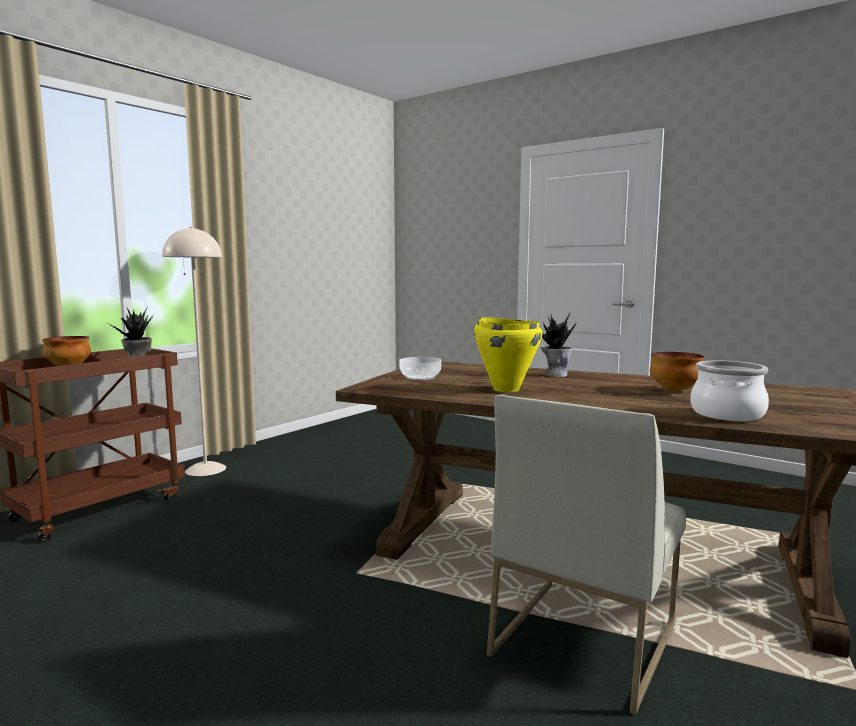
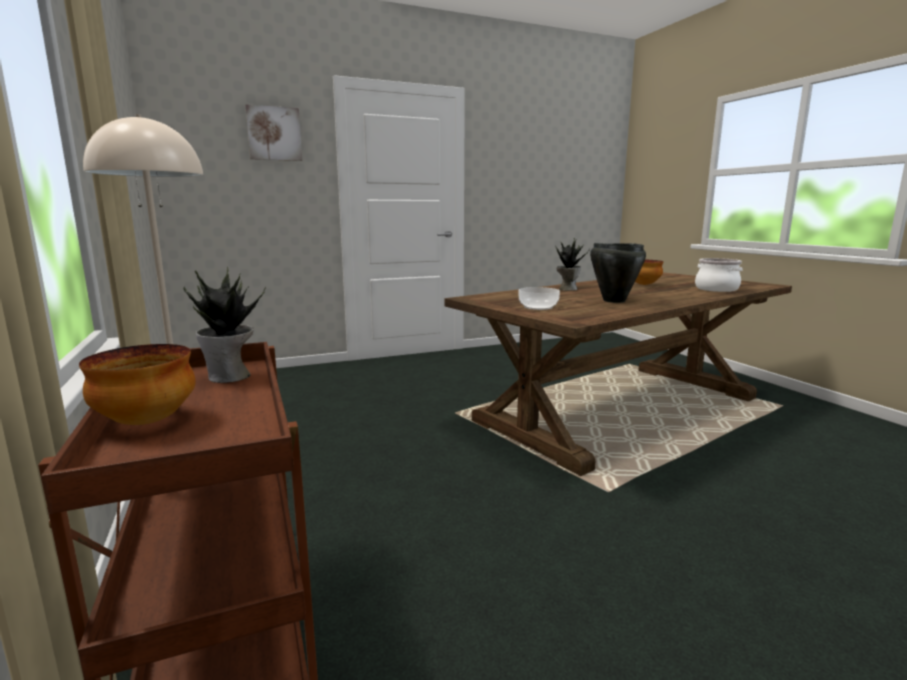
camera: 60 degrees left, 5 degrees up
(472, 208) = (274, 133): none -> picture
(506, 389) = (613, 301): yellow cooking pot -> black cooking pot
(583, 638) = (730, 442): white chair -> none

